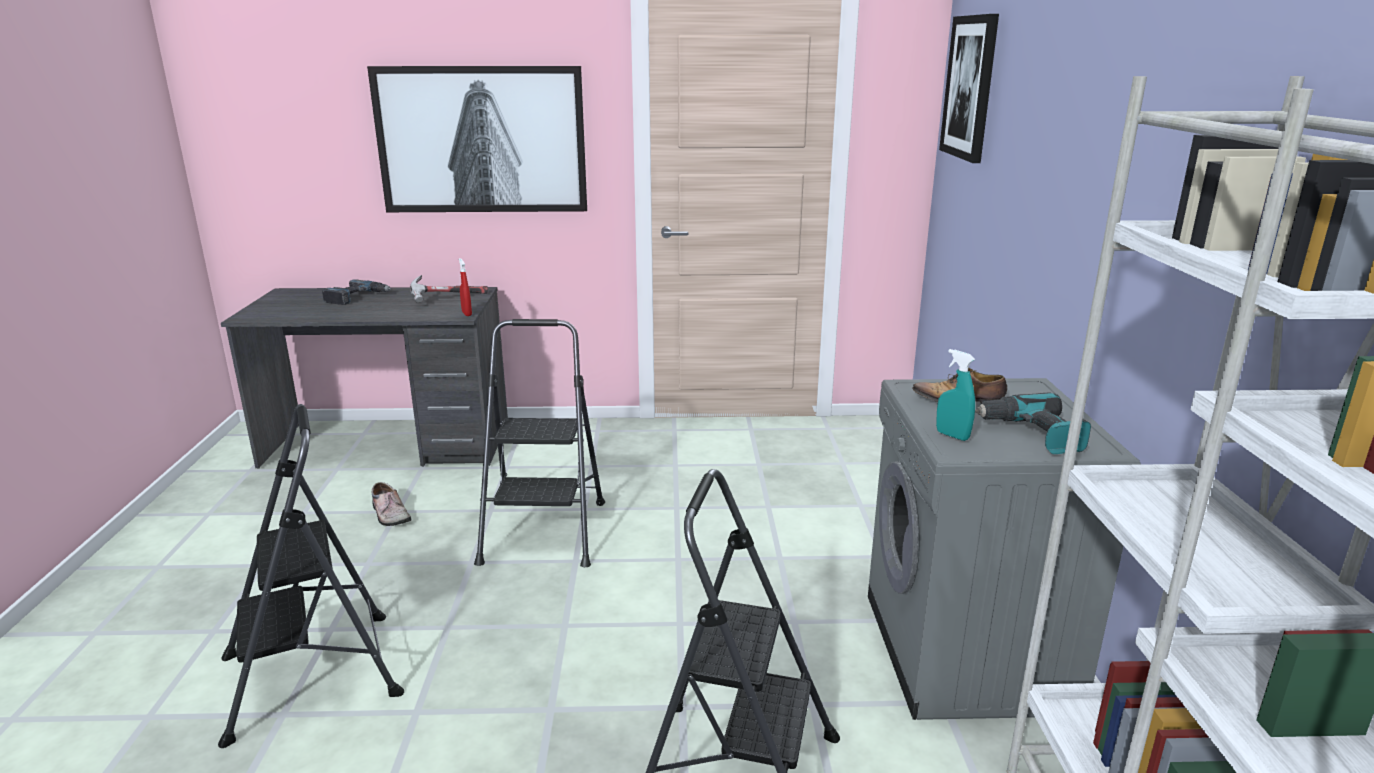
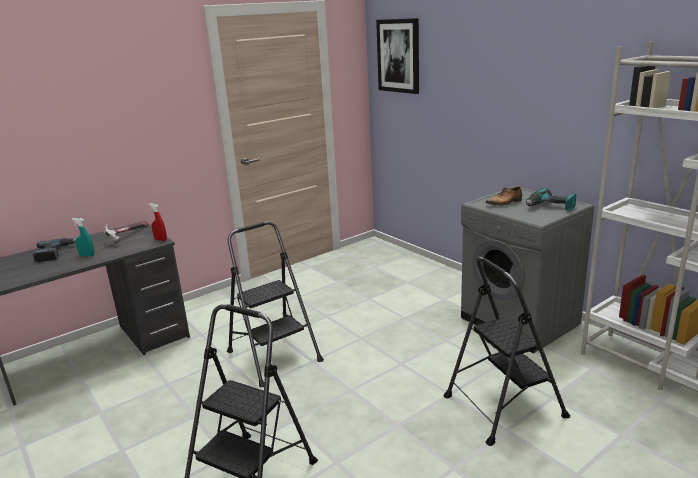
camera: 35 degrees left, 0 degrees up
(389, 514) = (165, 387): shoe -> none
(481, 140) = (120, 122): picture -> none
(952, 435) = (527, 216): turquoise spray bottle -> turquoise spray bottle (87, 255)

